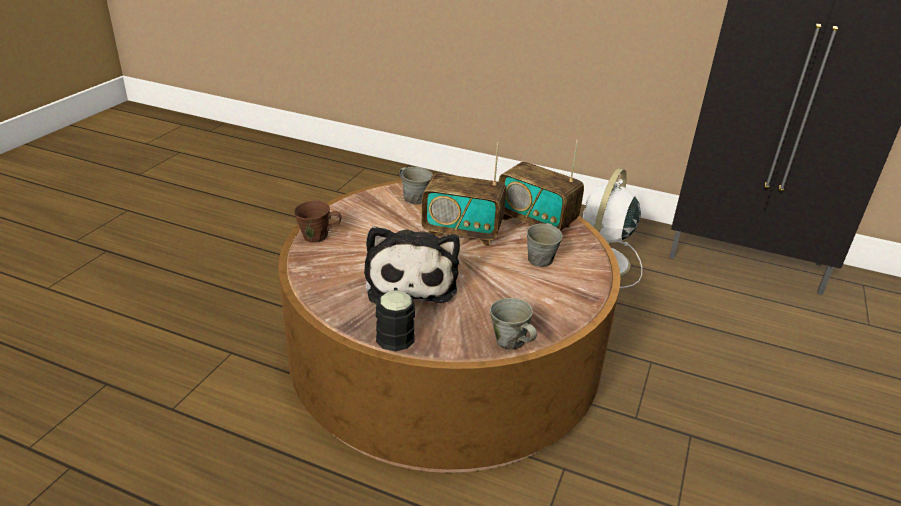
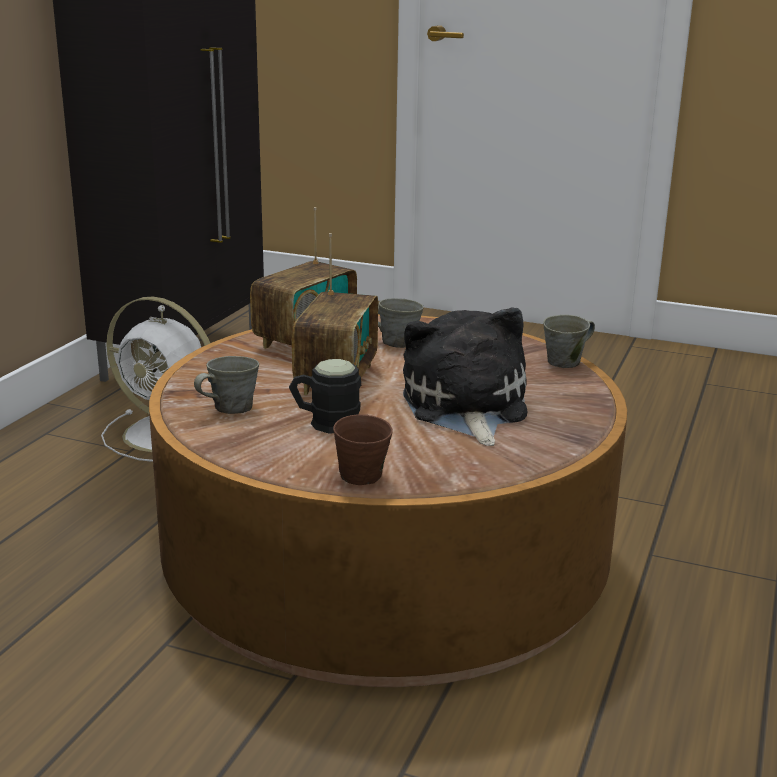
camera: 90 degrees left, 10 degrees down
(395, 333) = (580, 414): black mug -> black mug (325, 423)
(411, 280) = (465, 407): plush toy -> plush toy turned 90 degrees counterclockwise

